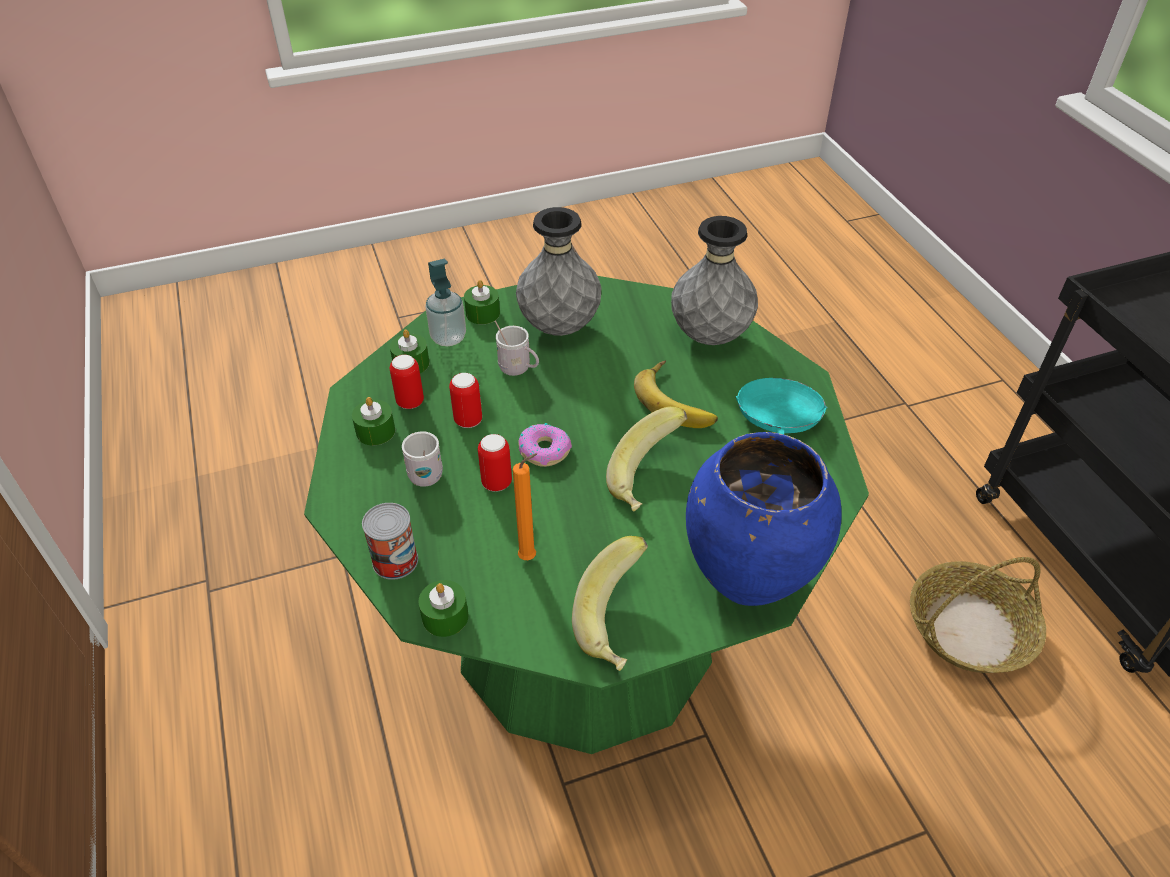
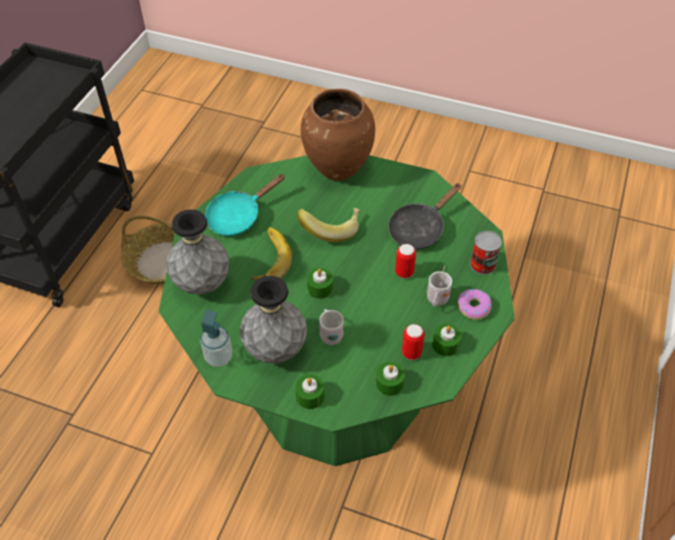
camera: 140 degrees left, 5 degrees up
(445, 616) = (476, 227): green candle -> green candle (320, 288)
(448, 338) = (349, 389): soap dispenser -> soap dispenser (218, 357)
(468, 420) = (388, 318): can -> none
(530, 557) = (419, 229): orange candle -> black frying pan
(544, 450) = (364, 274): donut -> donut (473, 307)
(618, 622) = (406, 185): banana -> none
(747, 577) = (338, 169): blue vase -> brown vase

